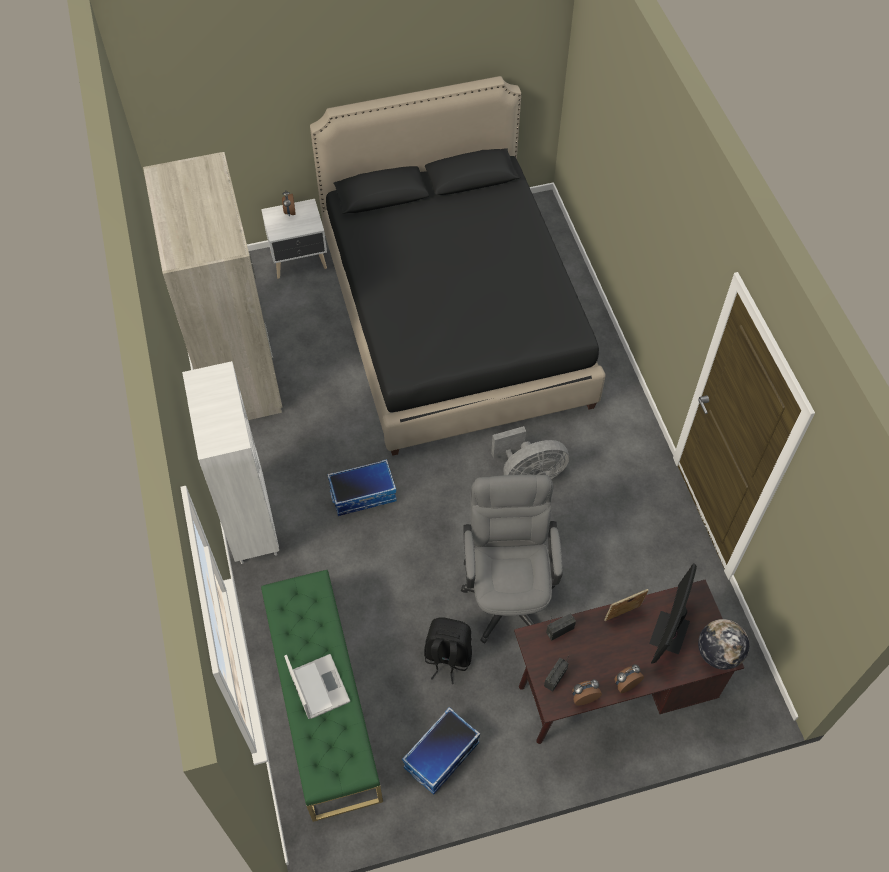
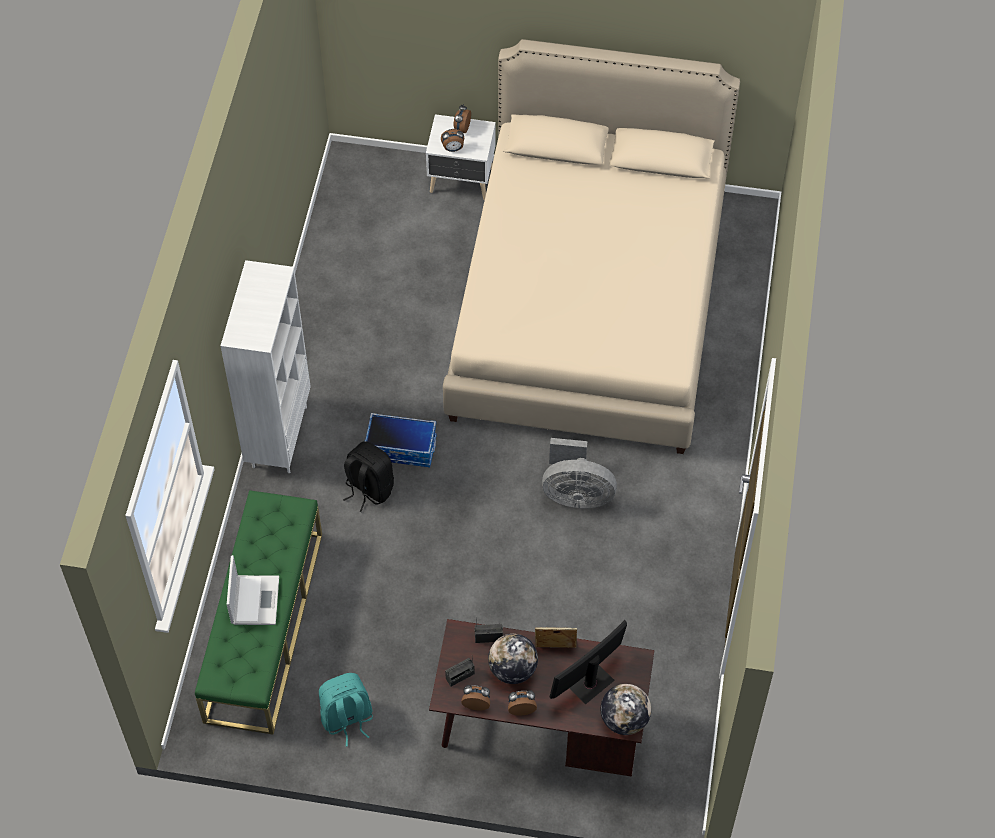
camera: 25 degrees right, 0 degrees up
(238, 369) = (342, 274): beige wardrobe -> none
(291, 230) = (453, 149): none -> alarm clock
(441, 756) = (347, 719): storage box -> turquoise backpack
(447, 657) = (399, 634): black backpack -> black backpack (368, 489)
(454, 320) = (589, 305): black bed -> beige bed
(508, 592) = (491, 598): grey office chair -> none
(597, 651) = (512, 669): none -> globe

